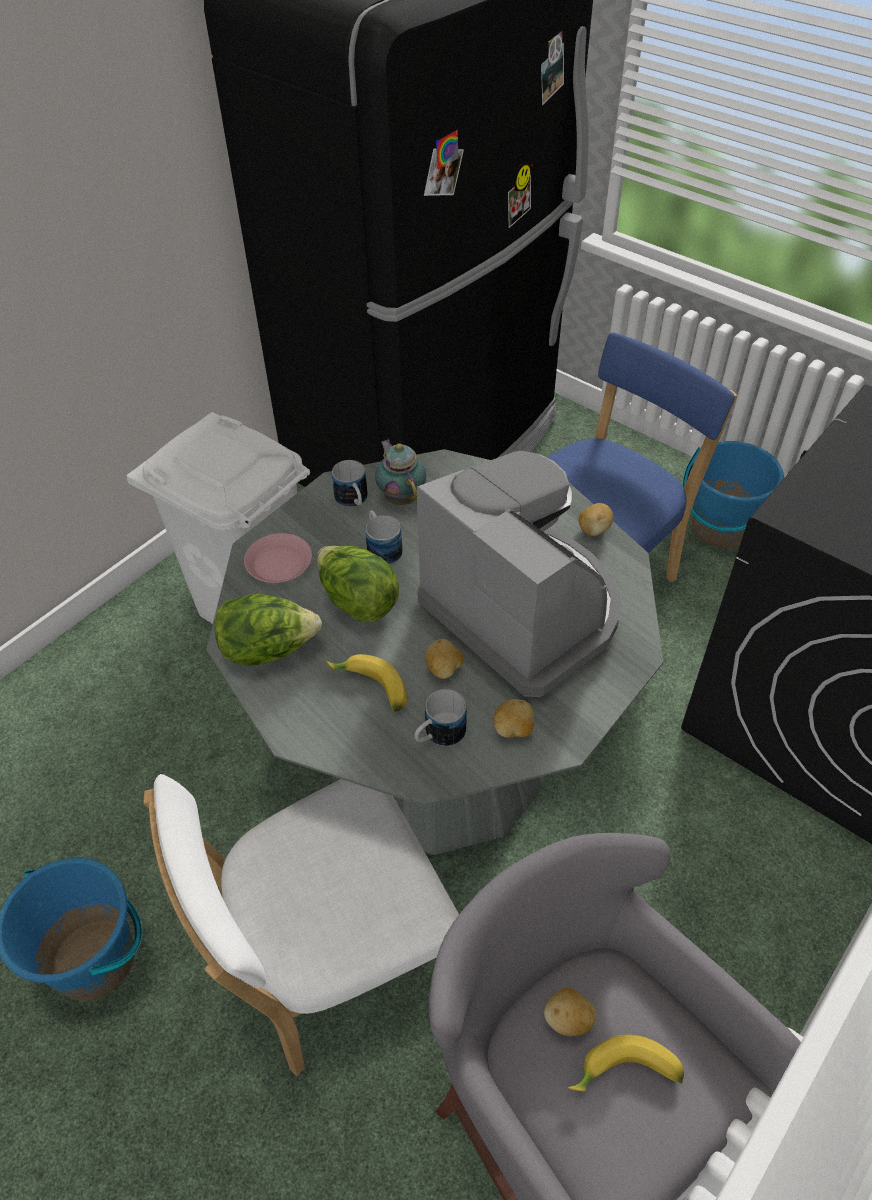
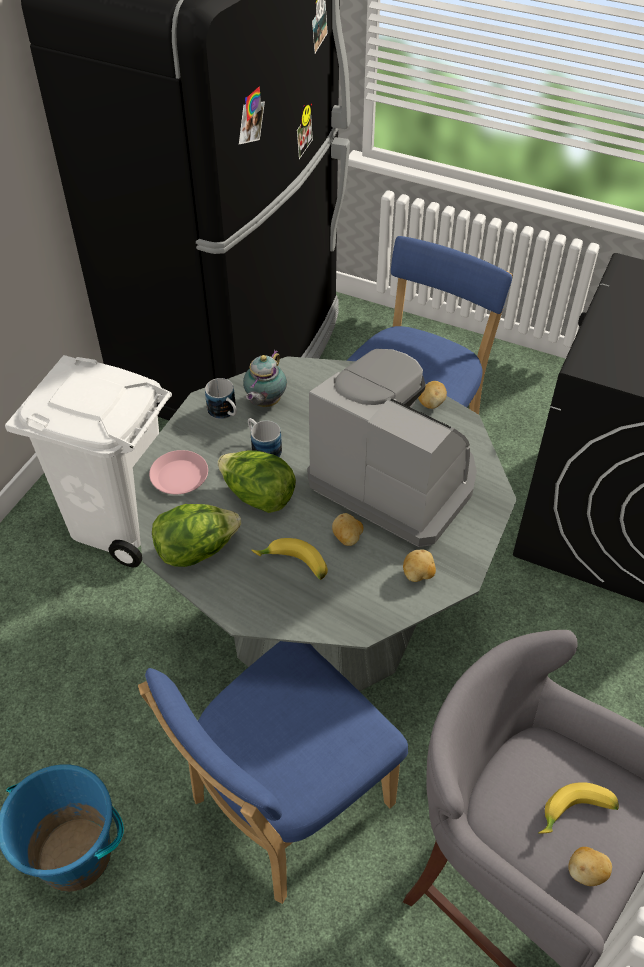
camera: 15 degrees left, 0 degrees up
(332, 963) = (284, 807): white chair -> blue chair
(401, 497) = (264, 403): teapot -> teapot turned 120 degrees counterclockwise
(438, 735) = (360, 591): mug -> none
(568, 1019) = (521, 785): potato -> potato (586, 872)
(720, 528) = (500, 385): blue bucket -> none

